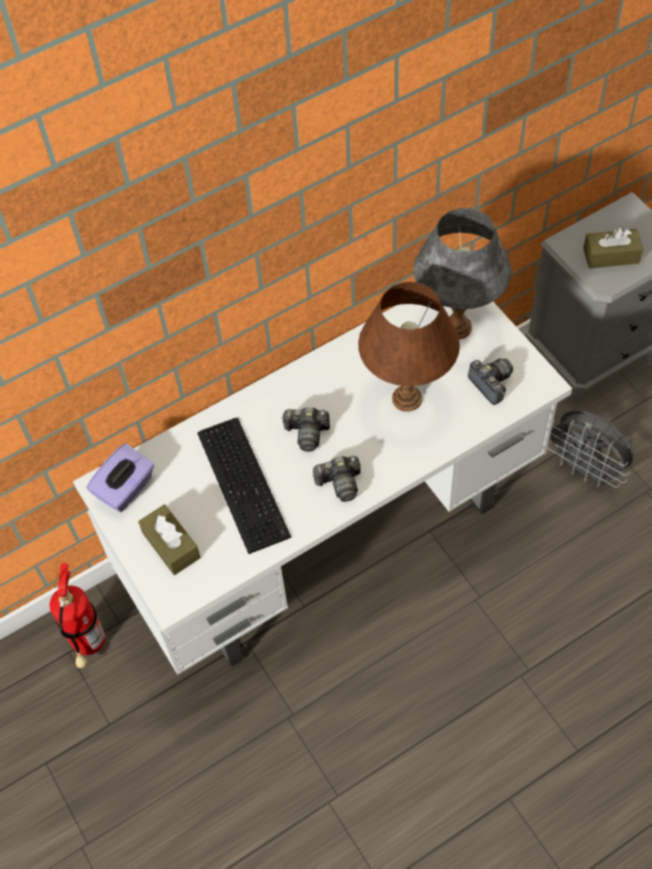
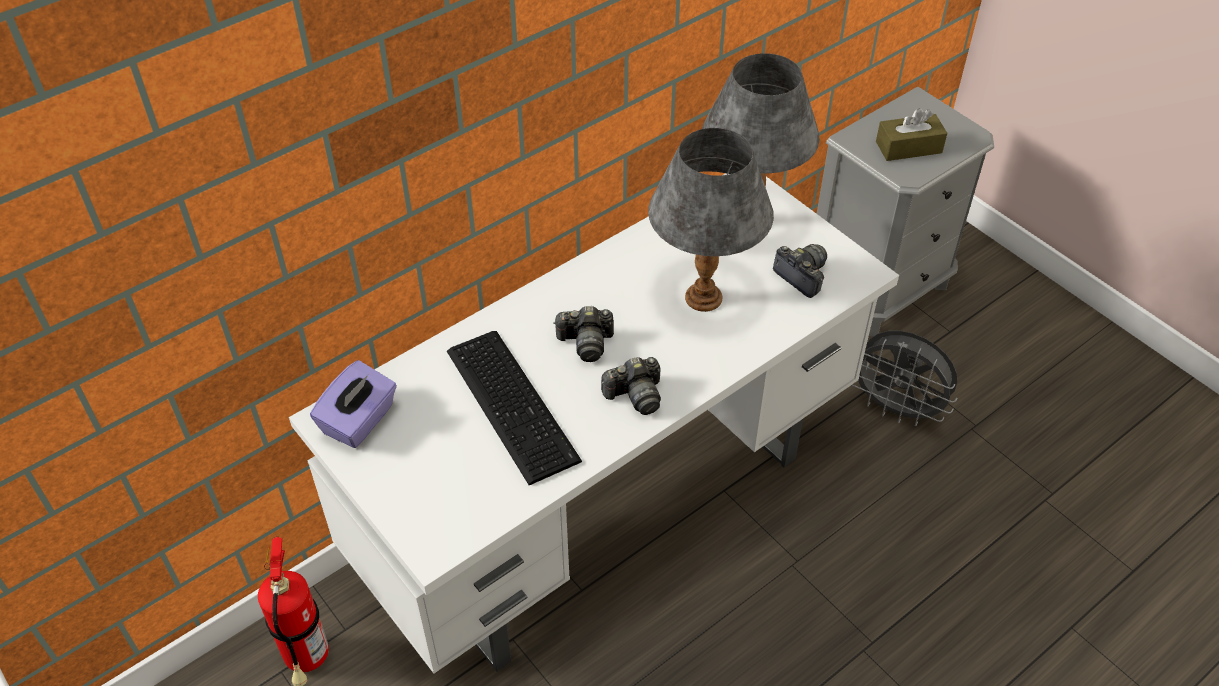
camera: 10 degrees left, 10 degrees down
(171, 545) = (425, 482): brown tissue box -> none
(406, 398) = (703, 297): brown table lamp -> grey table lamp

